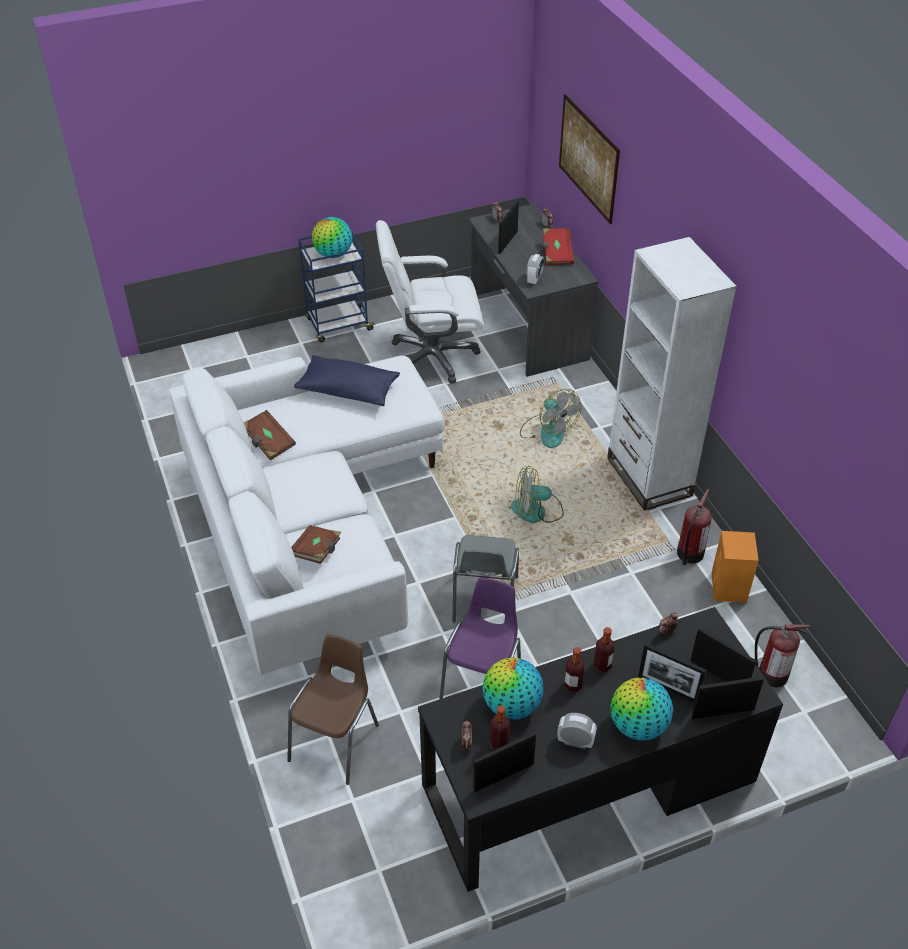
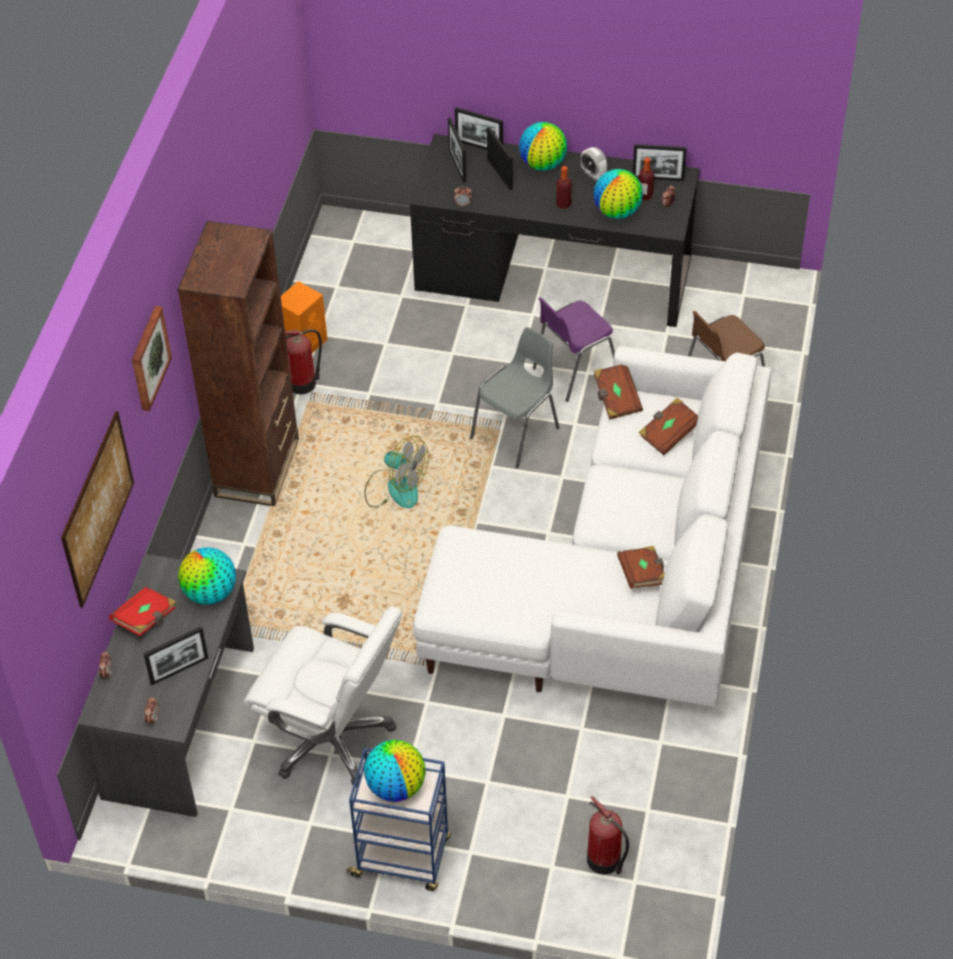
camera: 145 degrees left, 5 degrees up
(348, 390) = (517, 596): blue pillow -> none
(383, 559) = (616, 399): none -> brown book
(534, 279) = (210, 593): alarm clock -> globe
(547, 431) = (300, 568): fan -> none
(602, 665) = (531, 206): bottle -> none
(649, 477) = (257, 467): white bookcase -> brown bookcase
(653, 204) = (148, 358): none -> picture
(770, 674) = (347, 272): fire extinguisher -> fire extinguisher (605, 861)

